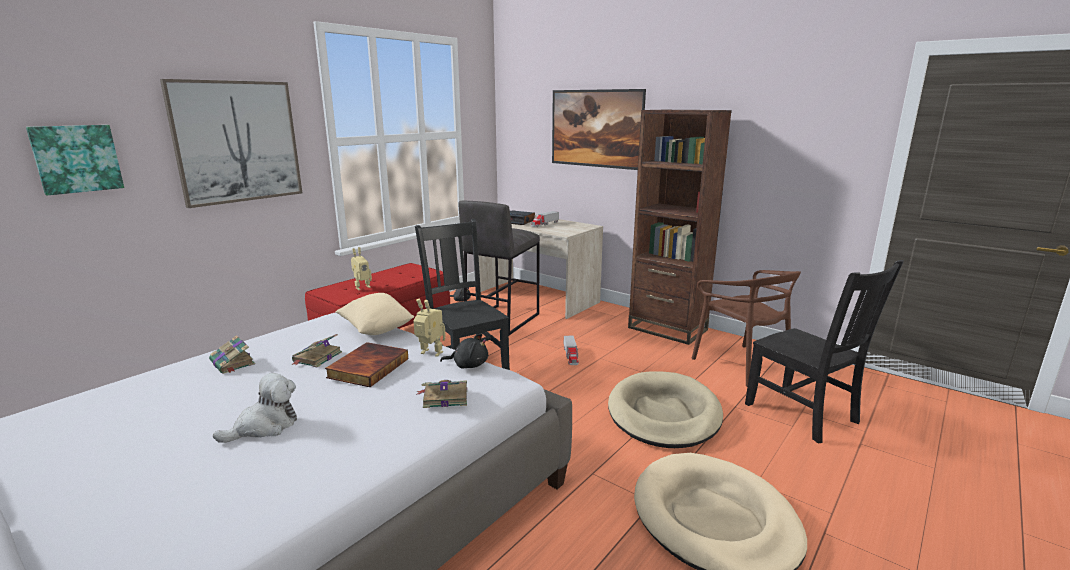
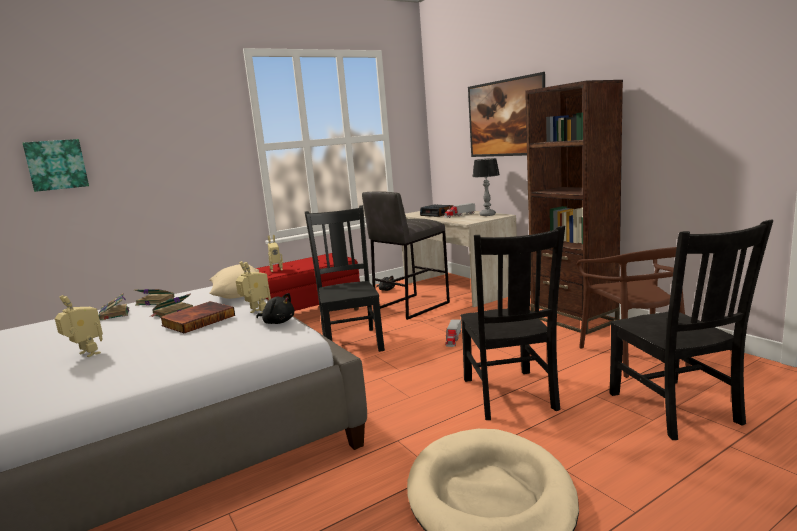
camera: 20 degrees right, 5 degrees down
(237, 142) = (178, 149): picture -> none
(265, 426) = (86, 354): plush toy -> toy robot
(444, 397) = (228, 343): book -> book (154, 301)
(573, 225) = (487, 215): none -> table lamp
(663, 414) = (509, 395): beige dog bed -> black chair

